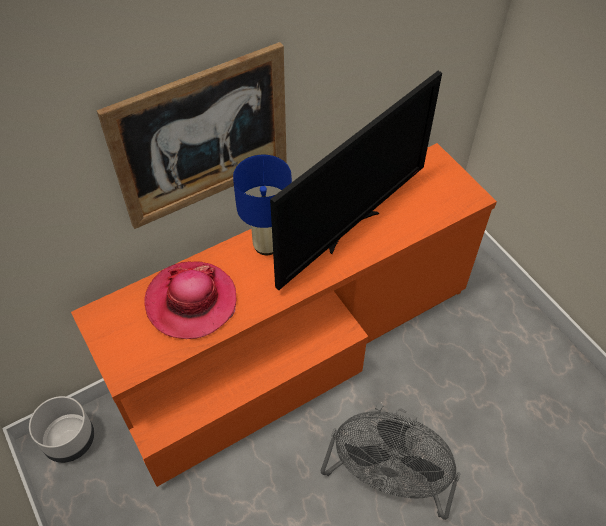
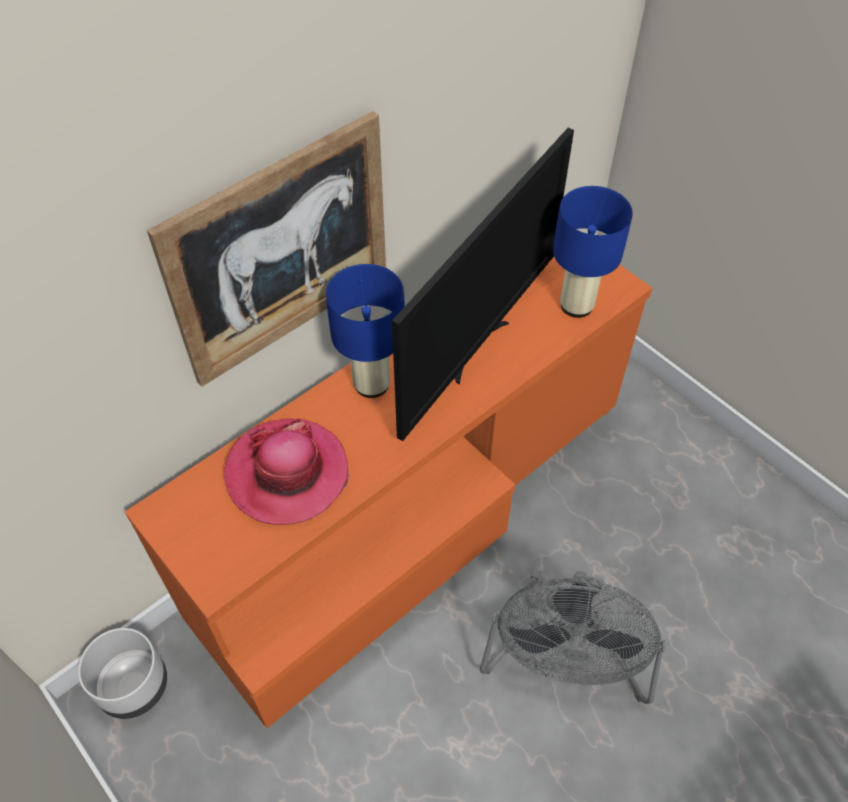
camera: 10 degrees left, 0 degrees up
(435, 207) = (577, 306): none -> blue table lamp

